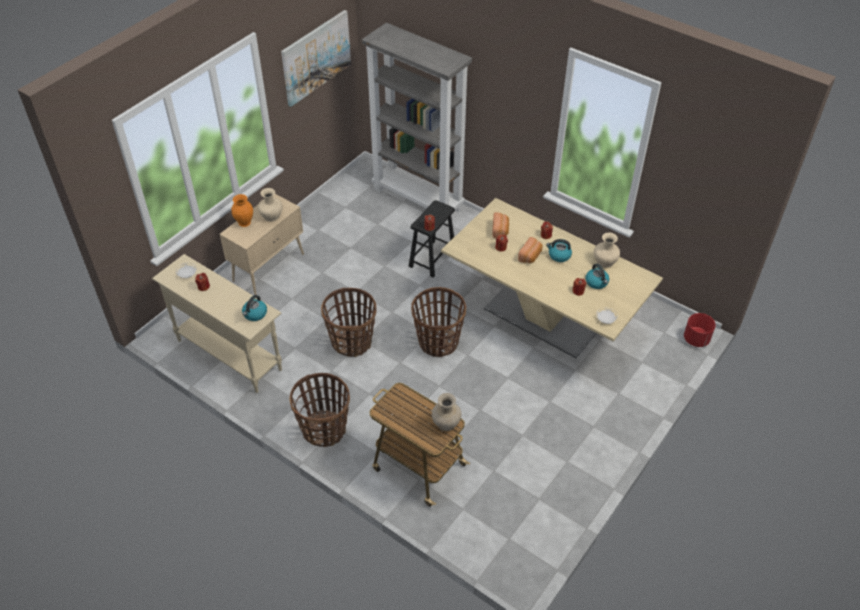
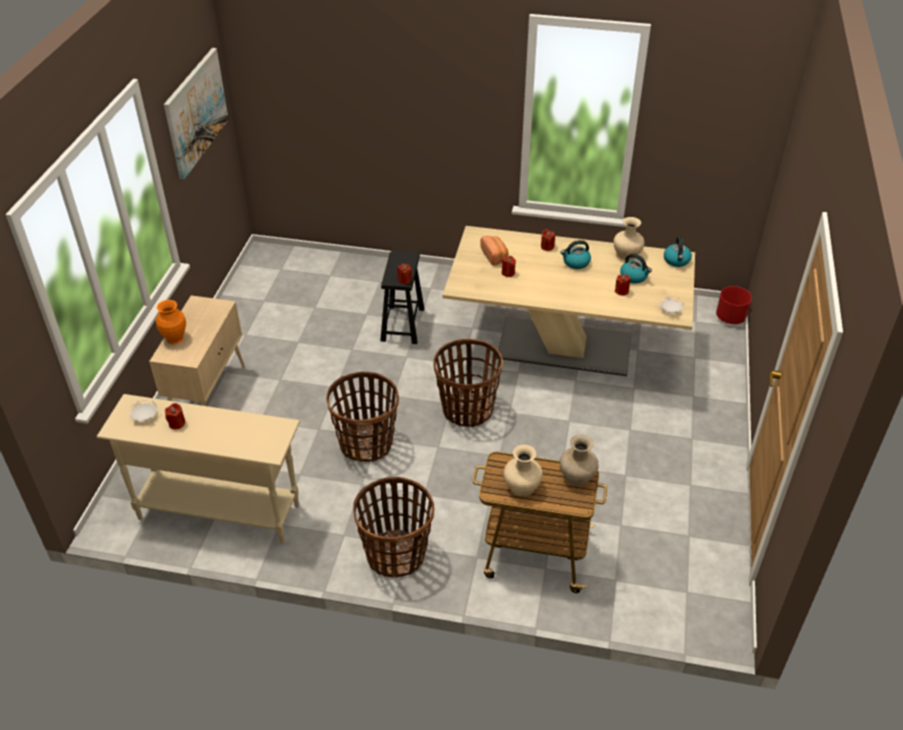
camera: 25 degrees left, 5 degrees down
(255, 314) = (268, 433): kettle -> kettle (676, 261)
(272, 216) = (206, 321): beige vase -> beige vase (522, 486)
(418, 199) = (346, 268): grey bookcase -> none
(530, 256) = (546, 272): bread -> none

